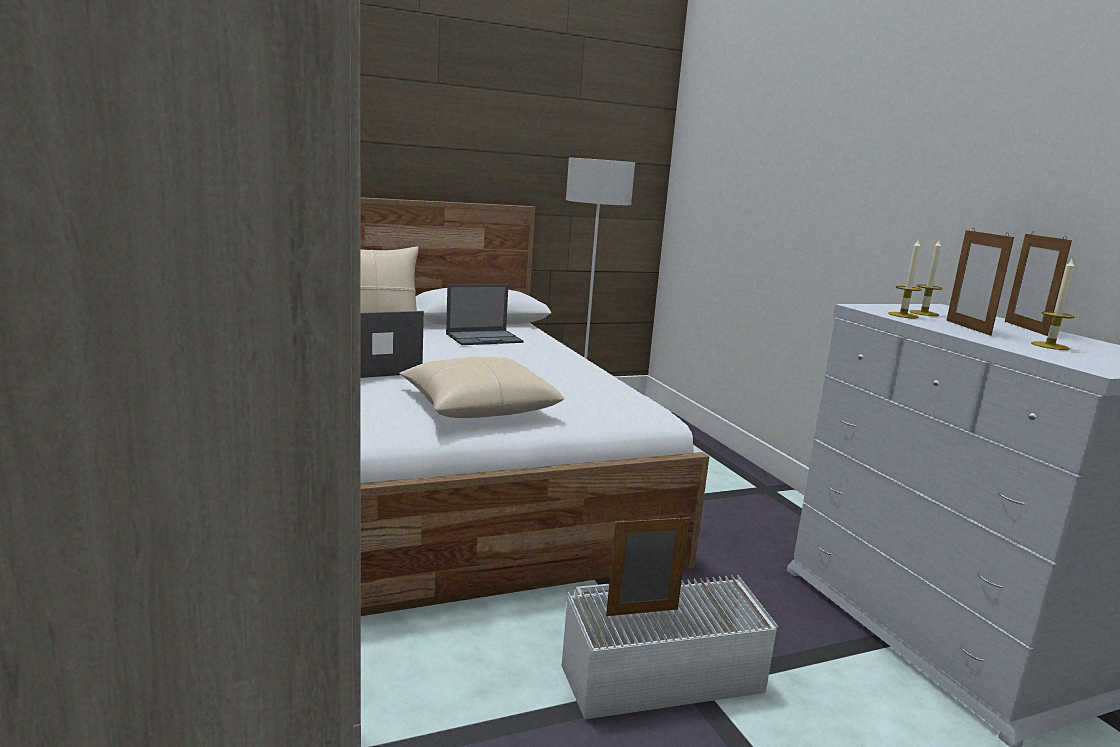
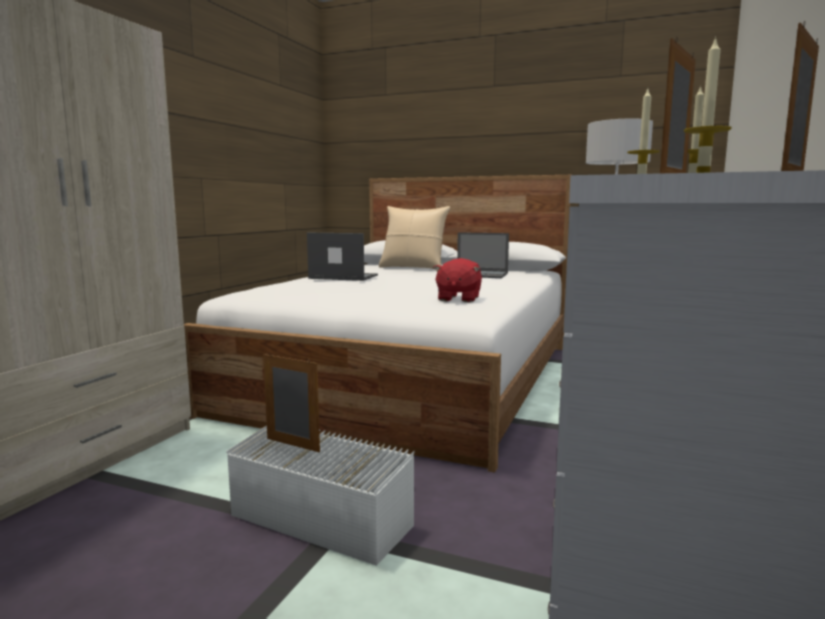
camera: 45 degrees right, 5 degrees down
(478, 407) = (349, 296): beige pillow -> none
(585, 390) = (458, 299): none -> red plush toy

